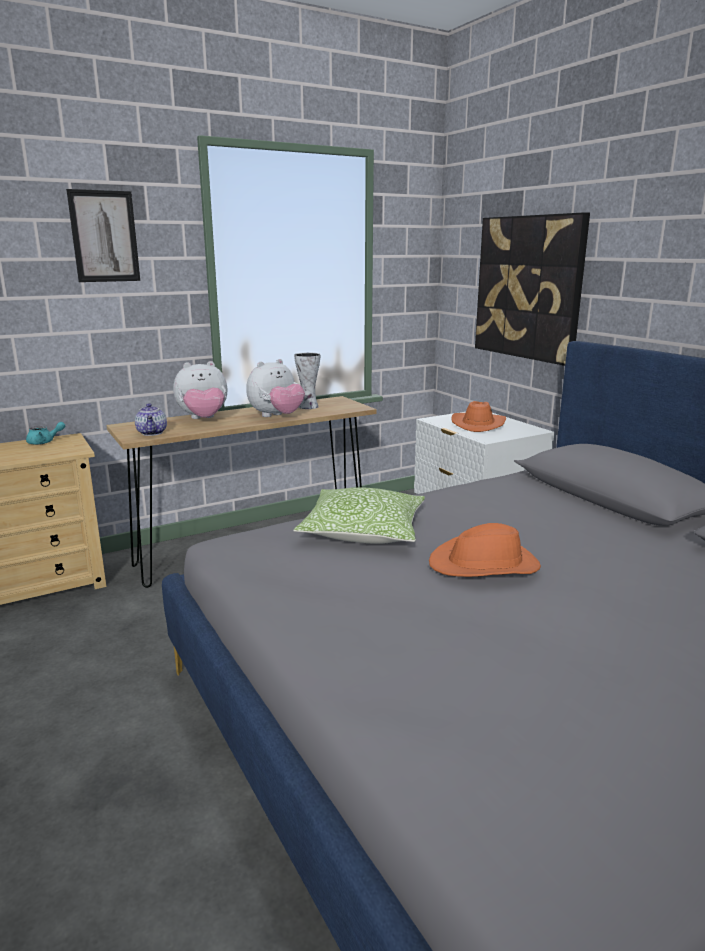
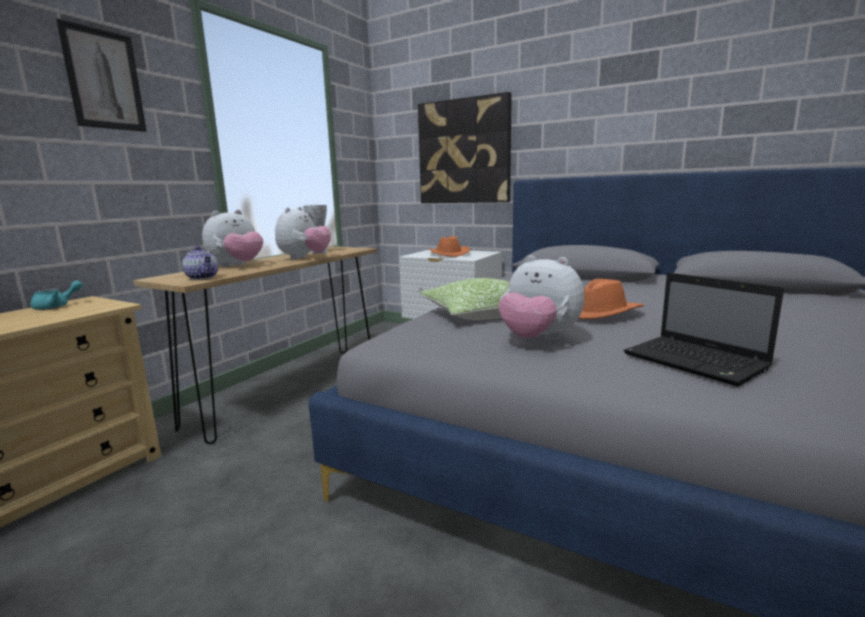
camera: 30 degrees left, 5 degrees down
(352, 583) = (538, 339): none -> plush toy
(449, 666) = (697, 362): none -> laptop

